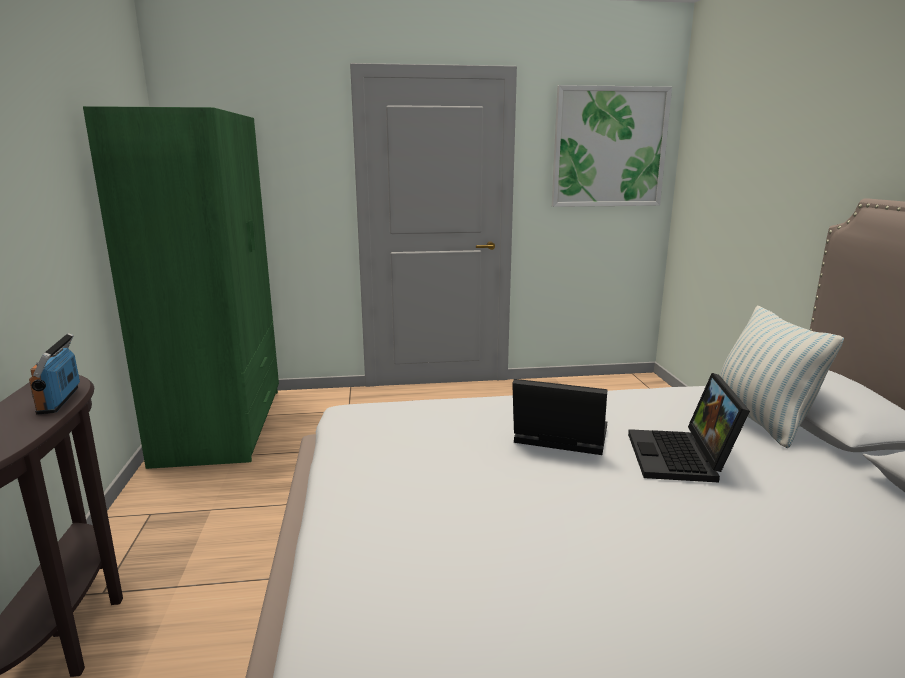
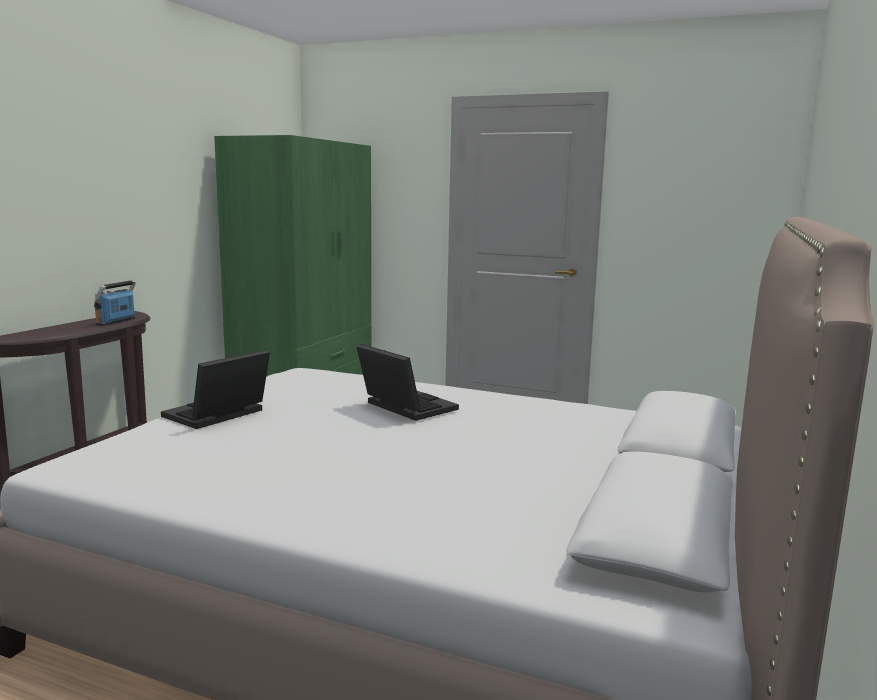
camera: 30 degrees right, 5 degrees down
(609, 147) = (712, 174): picture -> none
(682, 458) = (476, 436): laptop -> laptop (216, 416)
(761, 421) = (613, 435): pillow -> none

